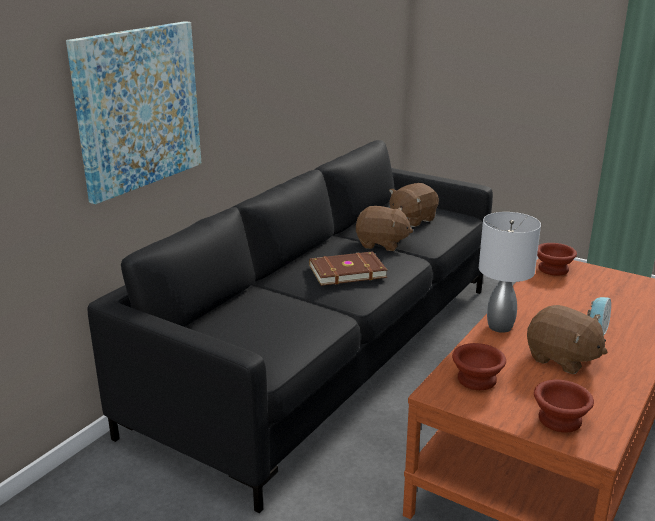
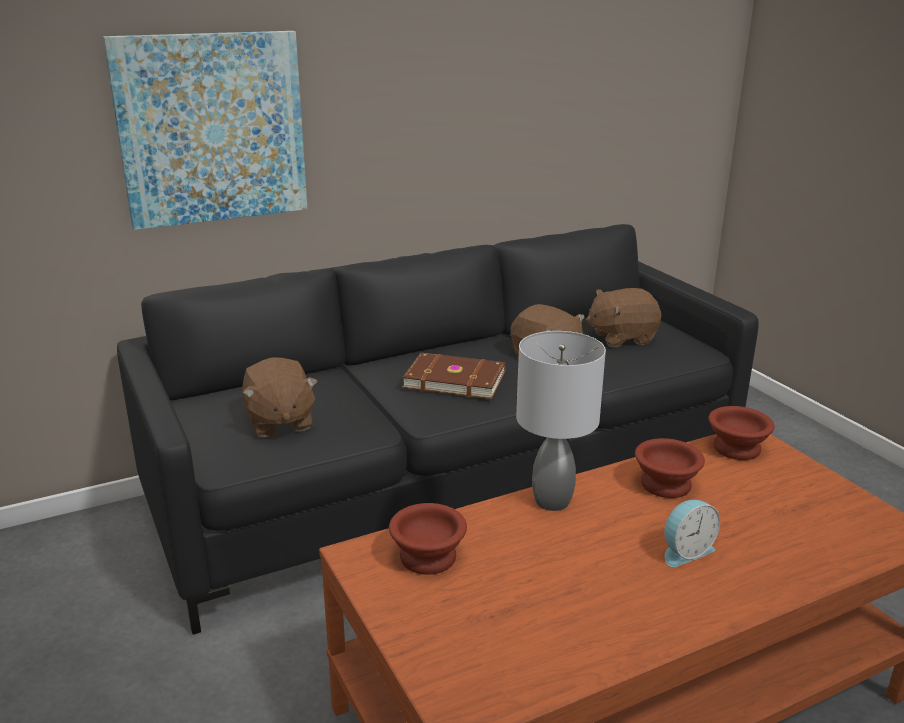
camera: 30 degrees right, 0 degrees up
(559, 418) = (464, 649): brown bowl -> brown bowl (666, 483)
(562, 359) = (580, 572): brown plush toy -> brown plush toy (279, 422)

